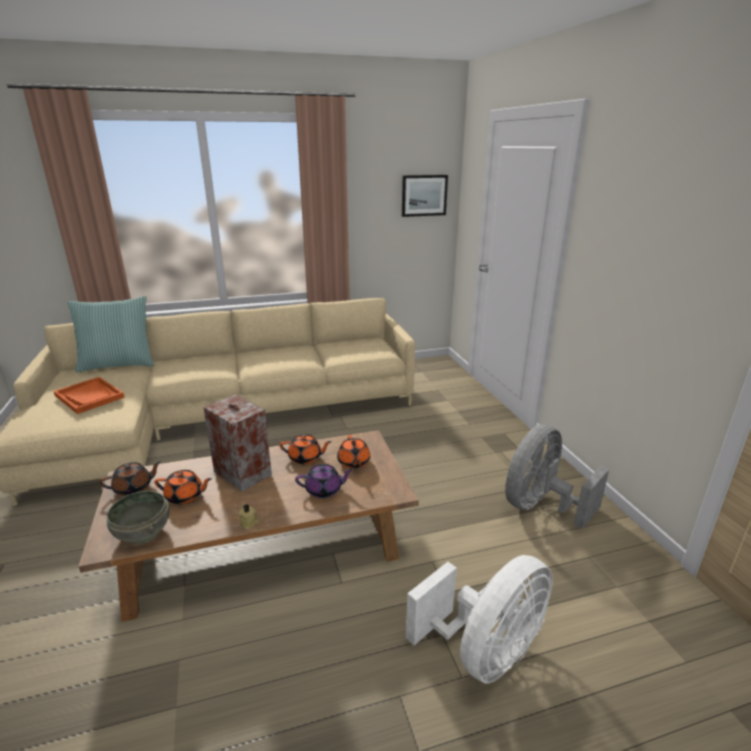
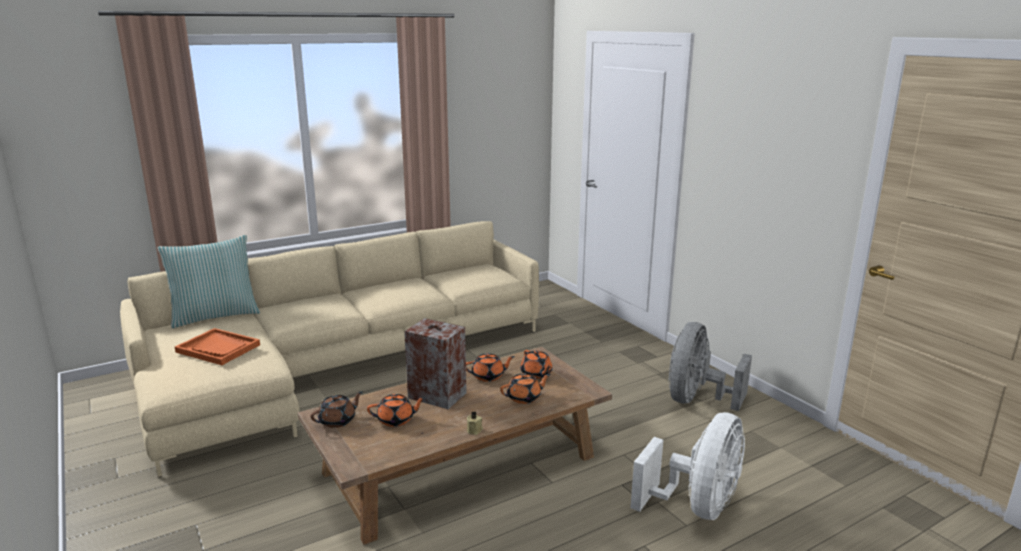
camera: 15 degrees left, 5 degrees down
(144, 532) = (381, 451): grey bowl -> none
(324, 490) = (524, 398): purple teapot -> orange teapot
(424, 195) = (518, 112): picture -> none

